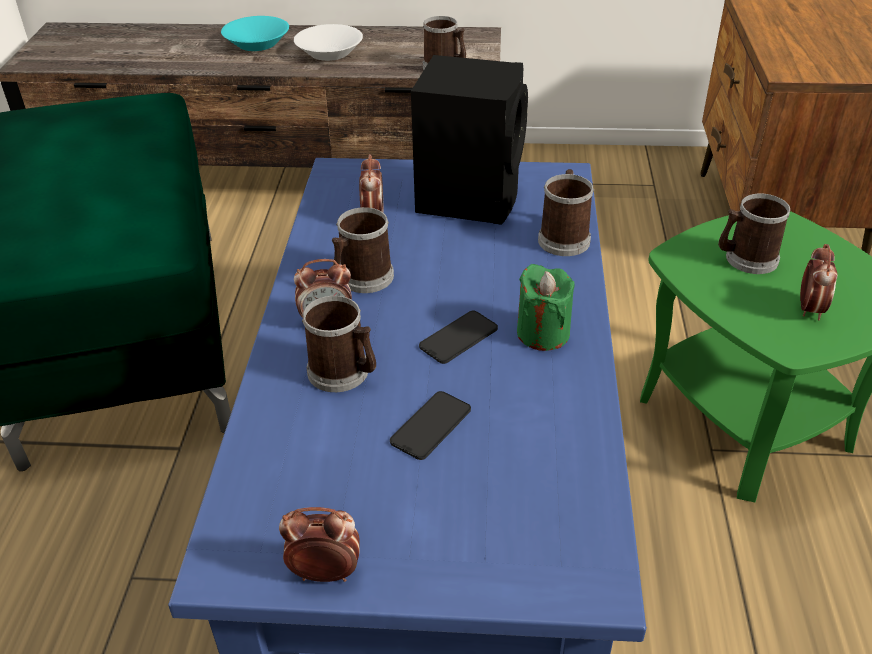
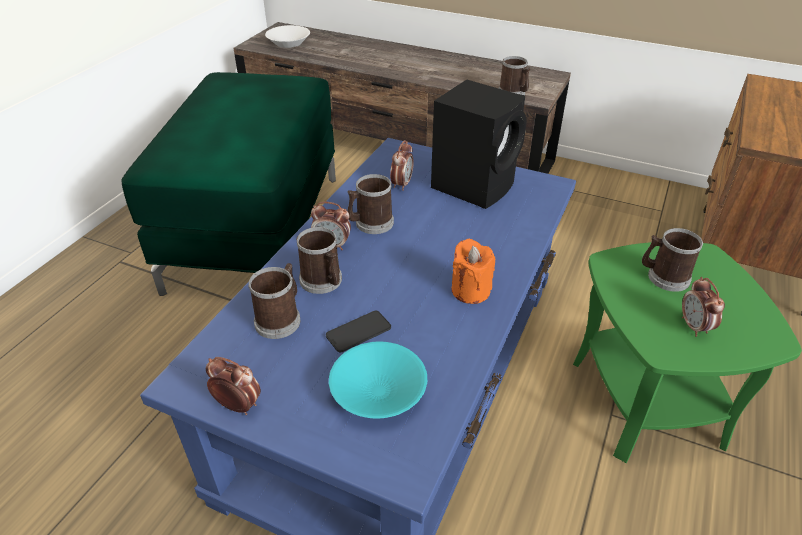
camera: 20 degrees right, 0 degrees up
(258, 44) = (397, 56): turquoise bowl -> turquoise bowl (379, 393)
(329, 53) = (440, 70): white bowl -> white bowl (288, 43)
(458, 337) = (411, 278): phone -> none
(543, 333) = (470, 290): green candle -> orange candle
(564, 237) = (525, 228): mug -> mug (281, 318)
(810, 309) = (694, 327): alarm clock -> alarm clock turned 135 degrees clockwise

